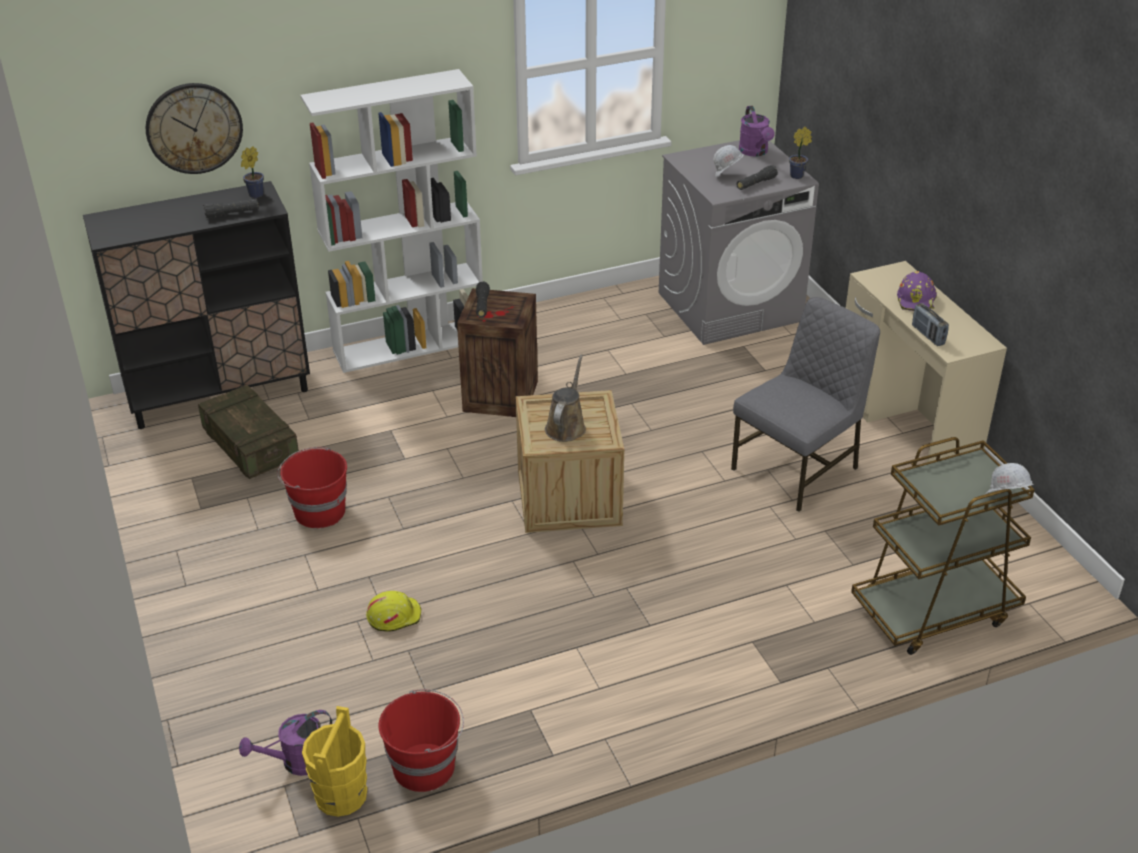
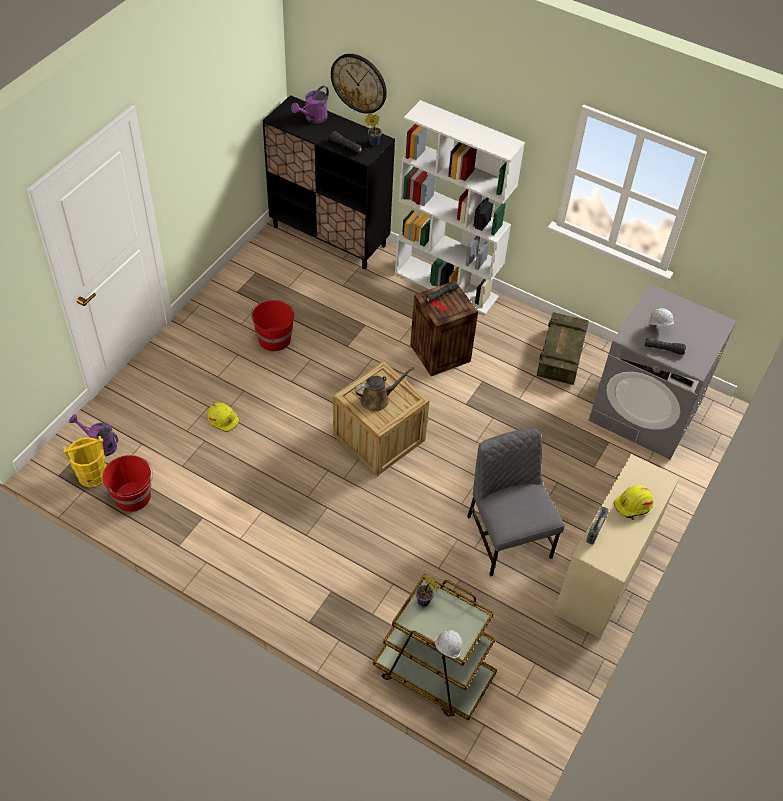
camera: 50 degrees right, 15 degrees up
(251, 446) = (299, 278): crate -> crate (560, 356)
(755, 152) = (706, 328): purple watering can -> purple watering can (313, 119)
(798, 176) = (700, 366): potted plant -> potted plant (425, 602)
(798, 469) = (507, 536): grey chair -> grey chair turned 120 degrees counterclockwise
(916, 300) = (633, 505): purple hard hat -> yellow hard hat

